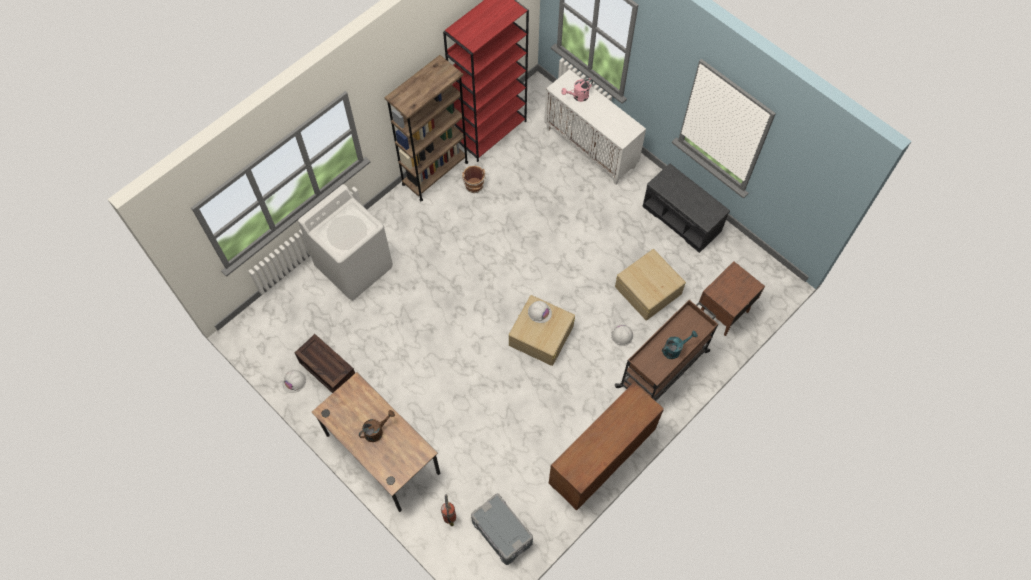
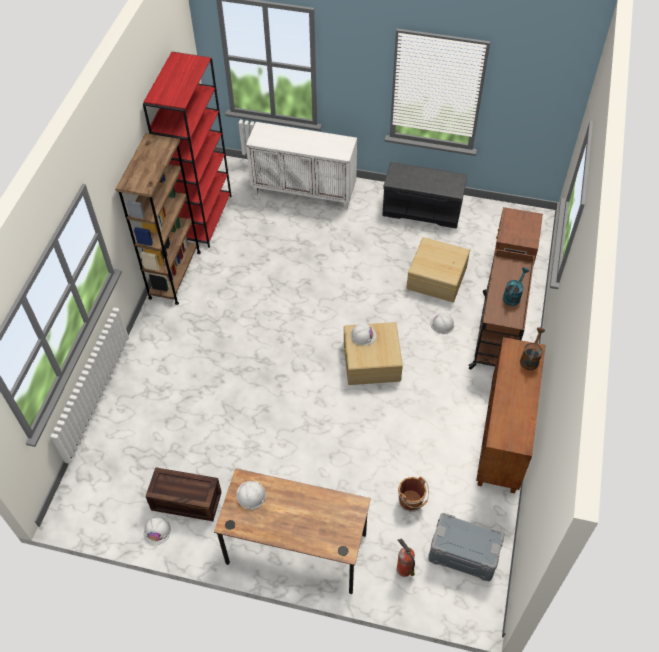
camera: 30 degrees left, 10 degrees down
(354, 399) = (251, 495): none -> white hard hat
(355, 266) = (149, 392): white washing machine -> none
(376, 431) = (295, 512): brown watering can -> brown watering can (530, 358)
(474, 186) = (220, 268): brown bucket -> brown bucket (411, 501)
(578, 96) = (279, 139): pink watering can -> none

